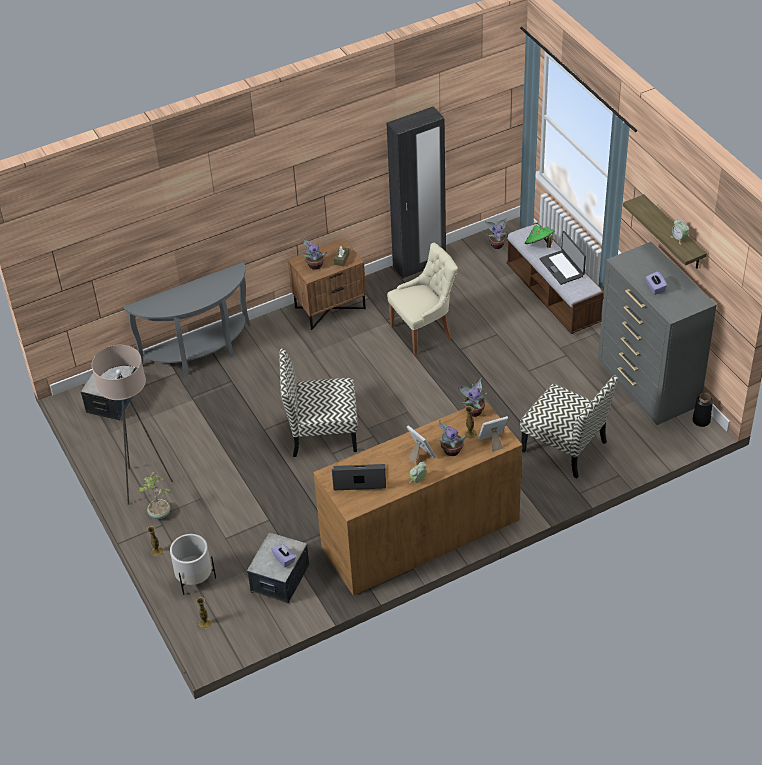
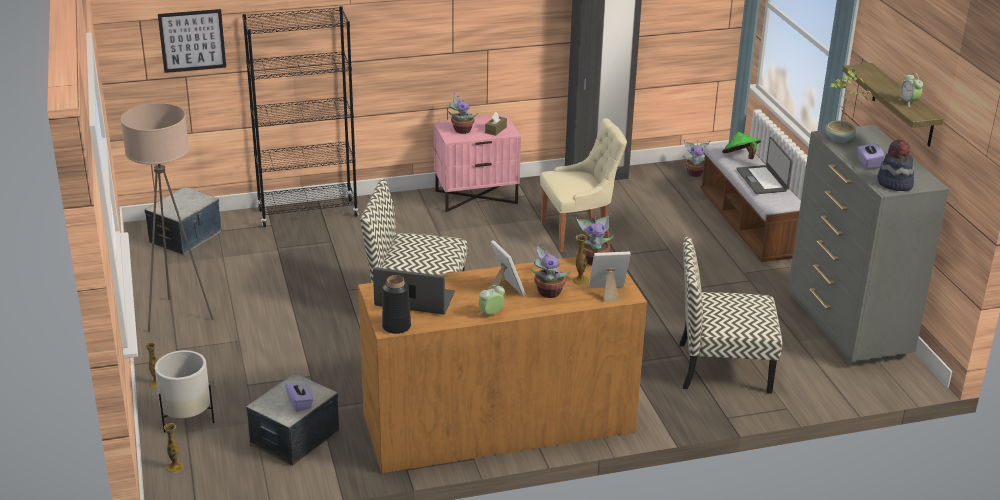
camera: 10 degrees right, 15 degrees down
(95, 254) = (192, 40): none -> picture
(159, 514) = (180, 347): potted plant -> potted plant (839, 139)
(201, 354) = (308, 213): grey console table -> black bookcase
(330, 307) = (476, 196): brown nightstand -> pink nightstand
(565, 447) = (722, 368): chair -> chair turned 135 degrees clockwise
(677, 307) = (894, 184): none -> hat
(701, 420) = (913, 371): black vase -> black vase (396, 326)

